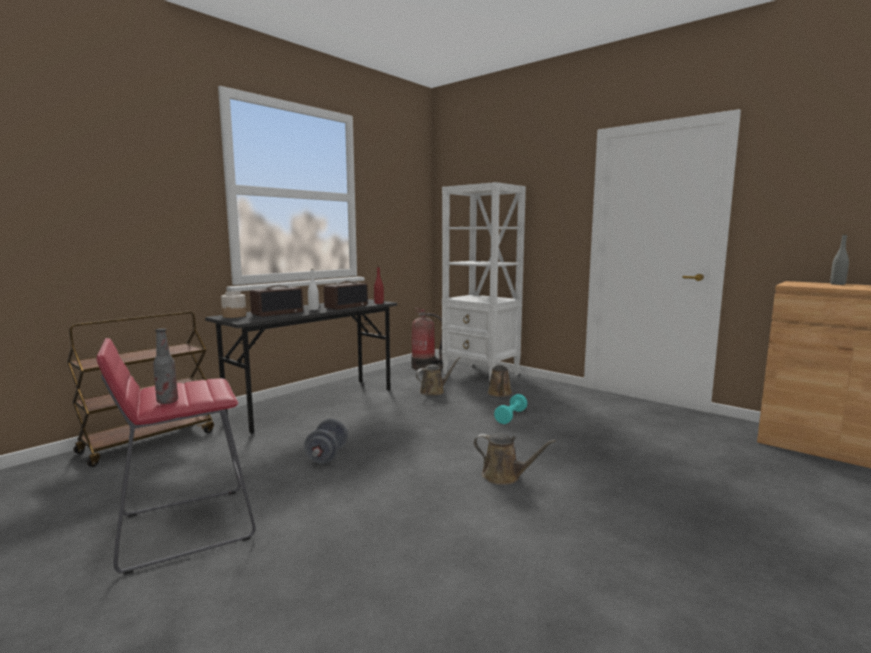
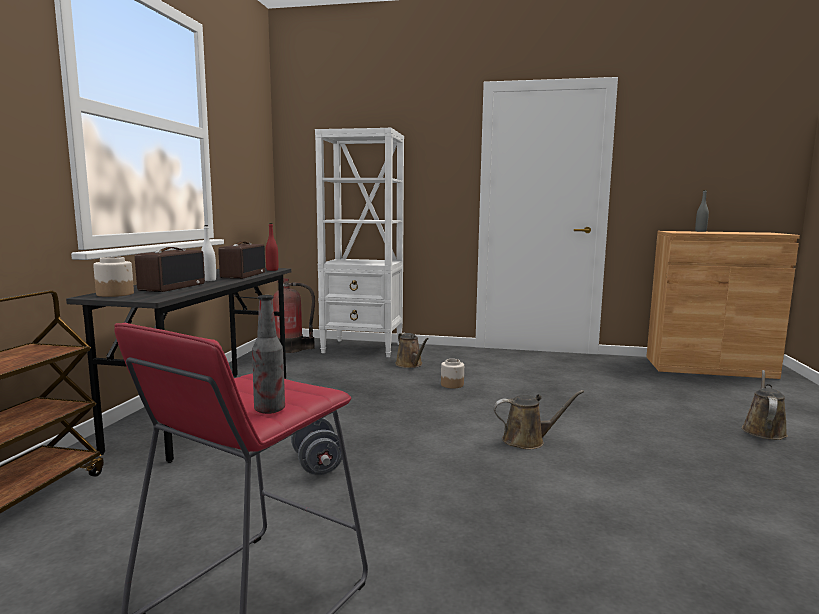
camera: 30 degrees left, 0 degrees up
(434, 391) = (338, 372): brown watering can -> brown watering can (763, 430)
(511, 417) = (452, 384): turquoise dumbbell -> jar

